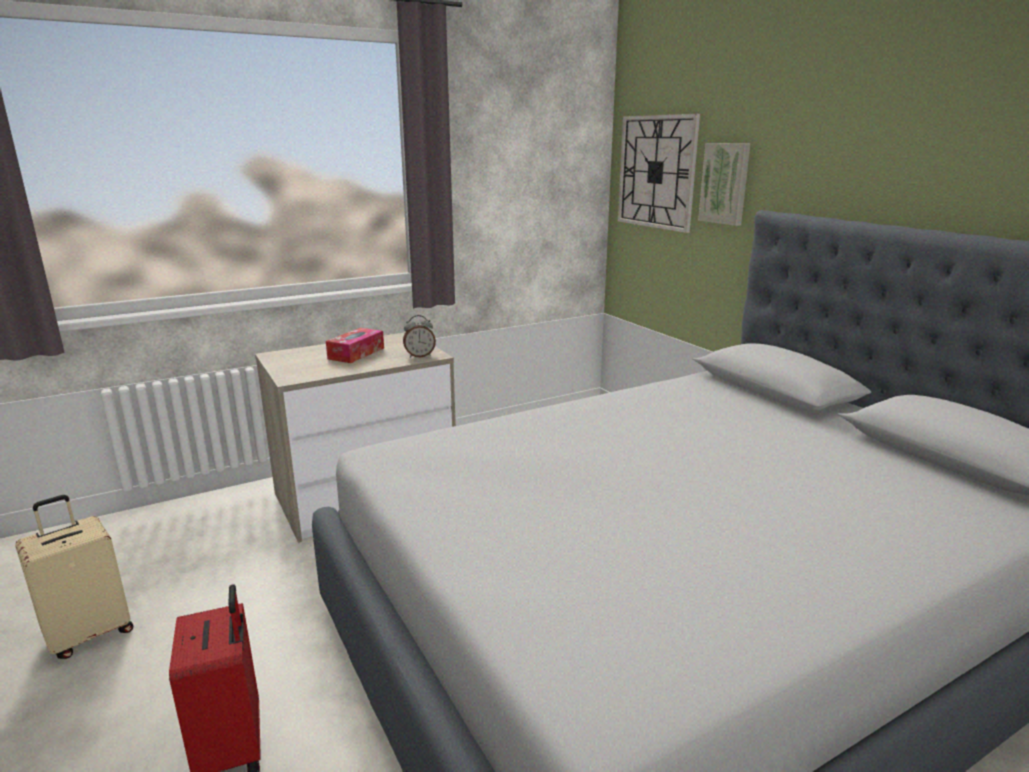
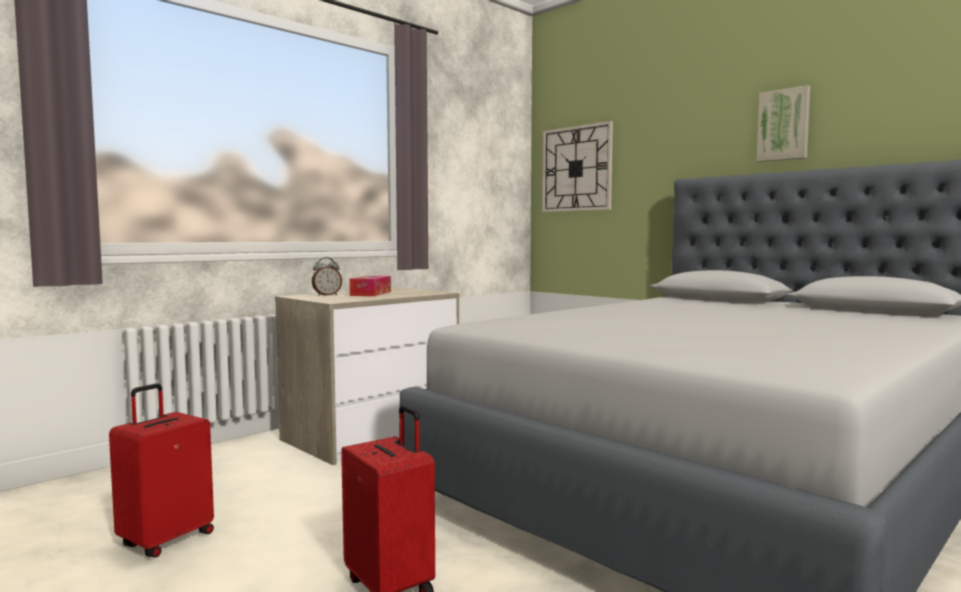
camera: 15 degrees left, 15 degrees down
(90, 634) = (166, 540): beige suitcase -> red suitcase
(419, 356) = (429, 293): alarm clock -> alarm clock (327, 295)
(725, 183) = (640, 168): picture -> picture (784, 125)

